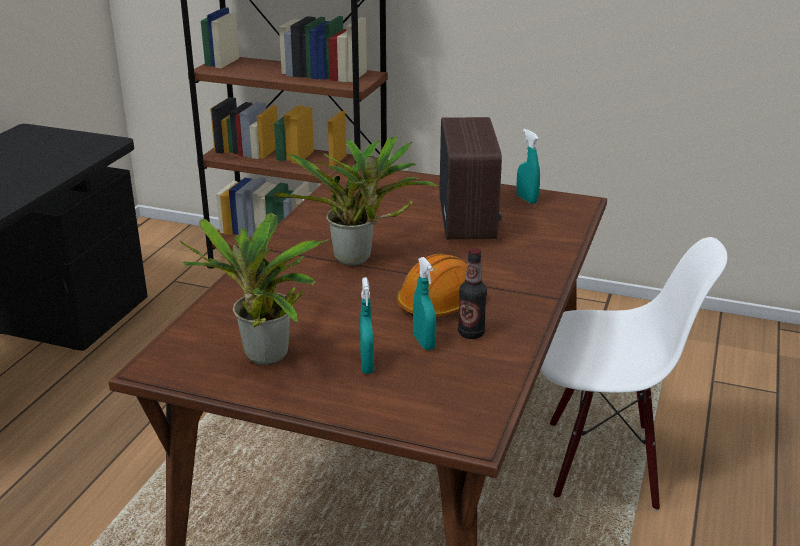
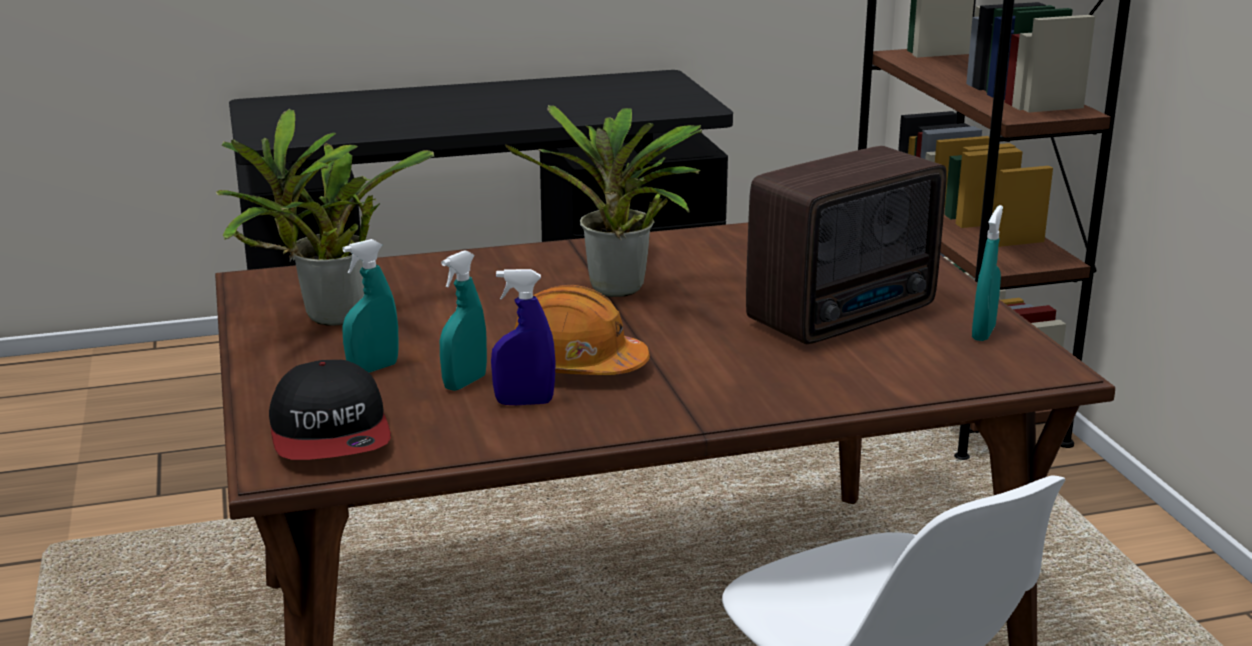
camera: 55 degrees right, 5 degrees down
(444, 405) = (331, 434): none -> cap
(471, 333) = (524, 402): bottle -> blue spray bottle

